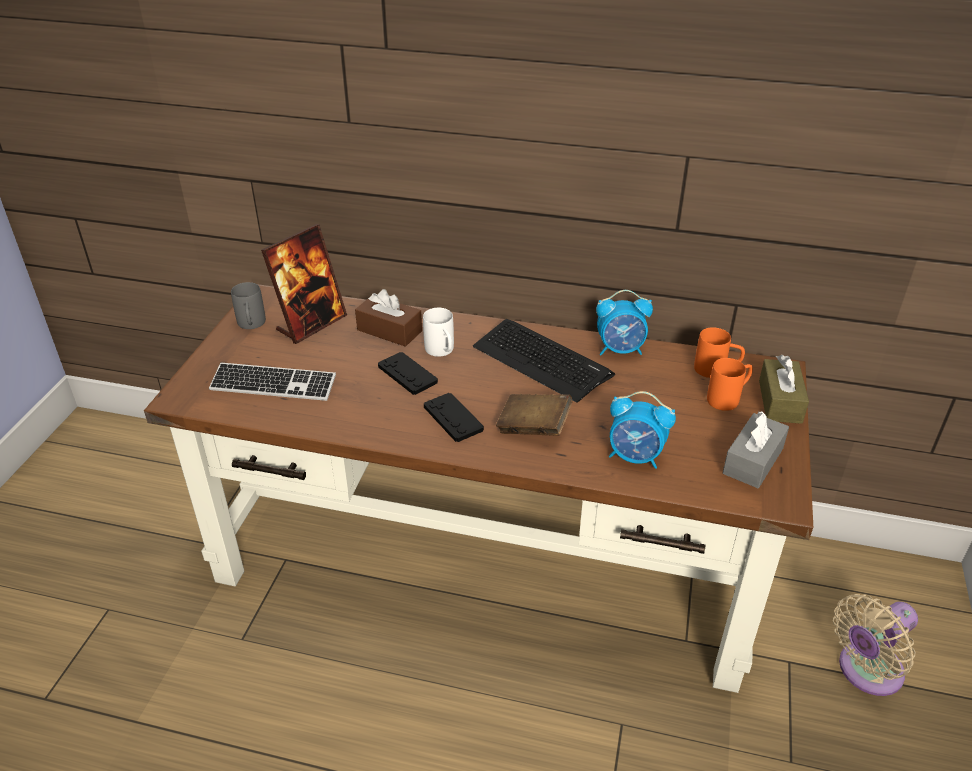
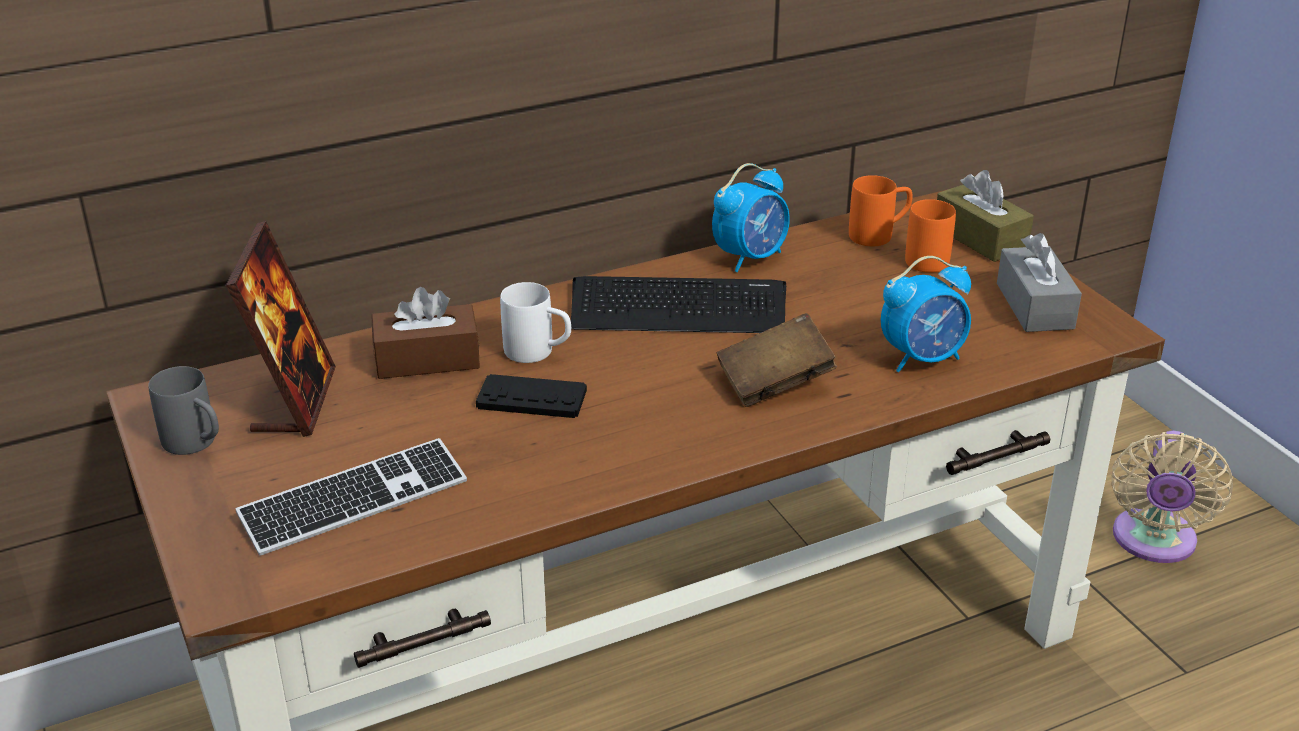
camera: 40 degrees left, 5 degrees down
(453, 418) = (666, 419): black game controller -> none

